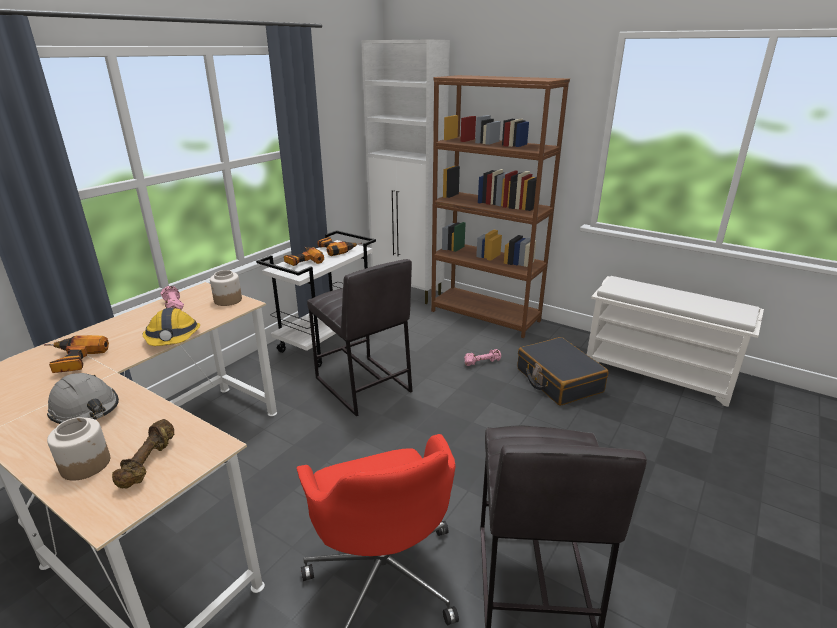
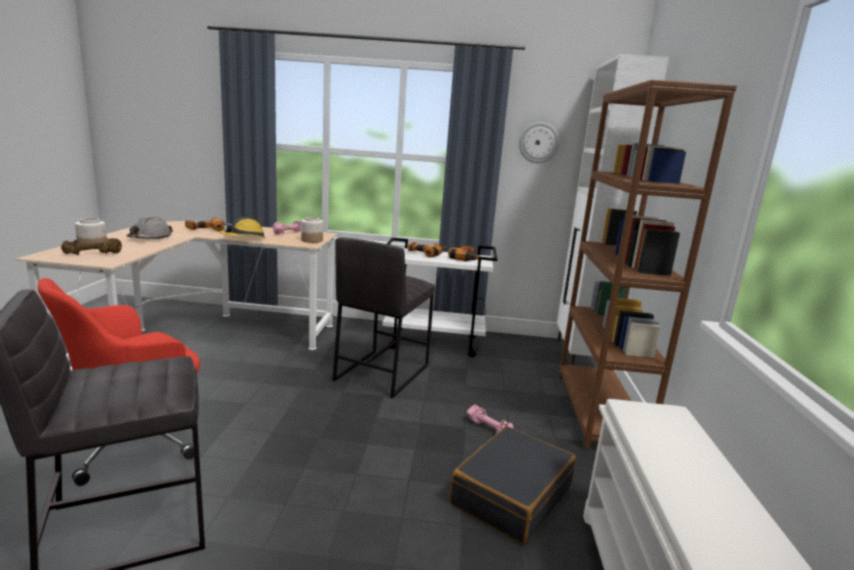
camera: 60 degrees right, 10 degrees down
(334, 119) = (538, 142): none -> wall clock

